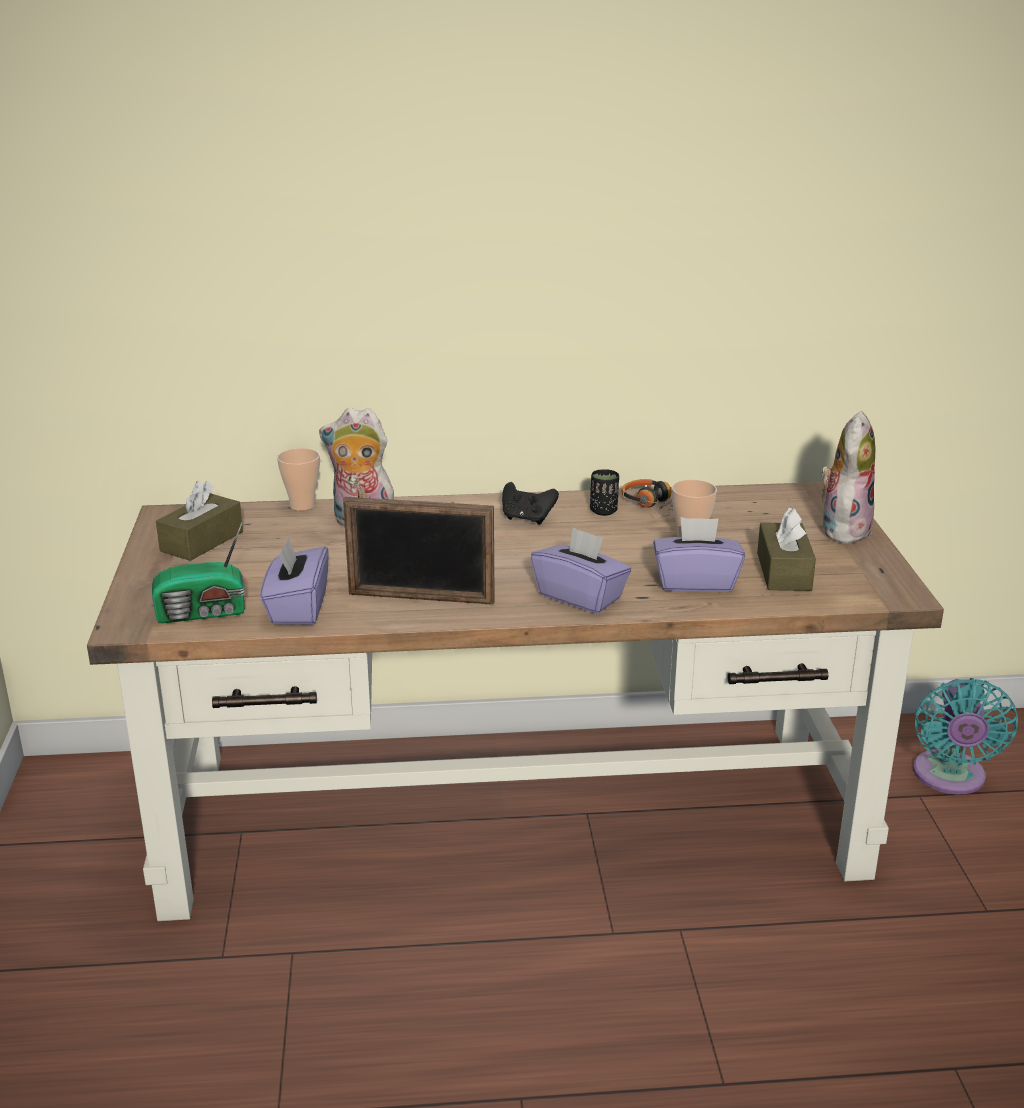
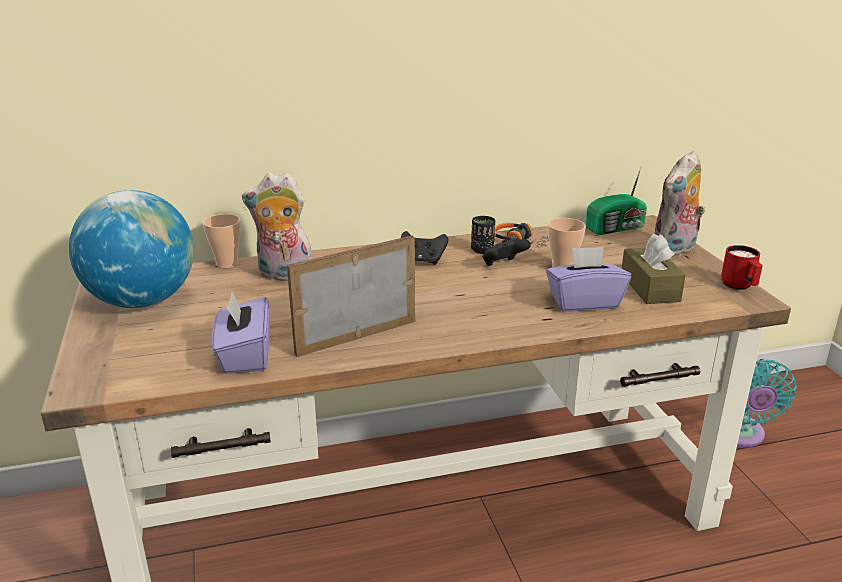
camera: 10 degrees left, 0 degrees up
(202, 541) = (142, 301): brown tissue box -> globe
(204, 613) = (155, 369): radio -> radio (617, 228)
(421, 598) = (356, 337): picture frame -> picture frame turned 150 degrees clockwise
(580, 596) = (495, 323): purple tissue box -> none
(620, 531) = (503, 265): none -> black game controller
(843, 529) = (674, 250): plush toy -> plush toy turned 150 degrees counterclockwise
(896, 579) = (739, 287): none -> red mug

